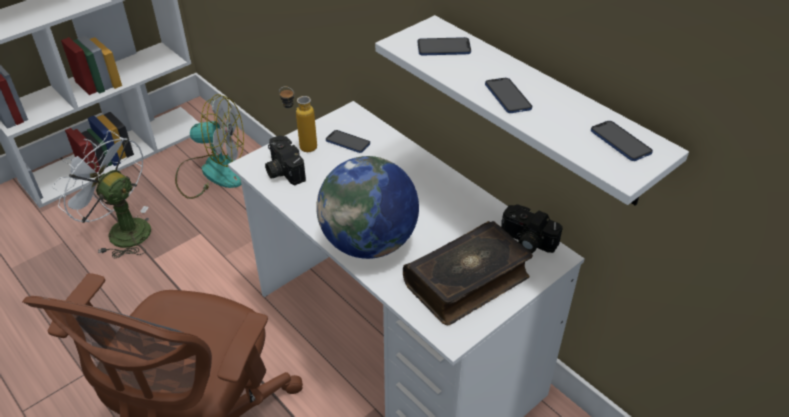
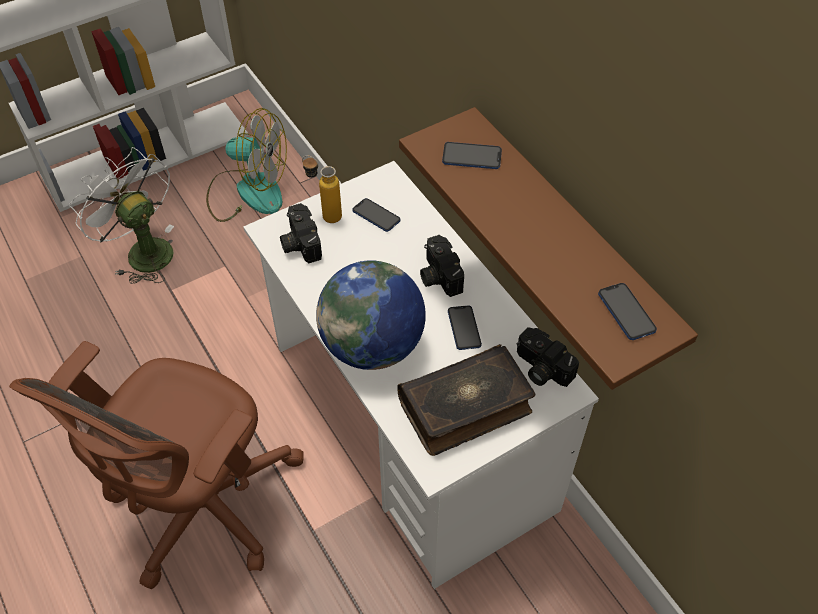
camera: 10 degrees right, 10 degrees up
(414, 181) = (437, 275): none -> camera
(507, 97) = (522, 234): phone -> phone (464, 328)
(541, 110) = (569, 240): white shelf -> brown shelf

